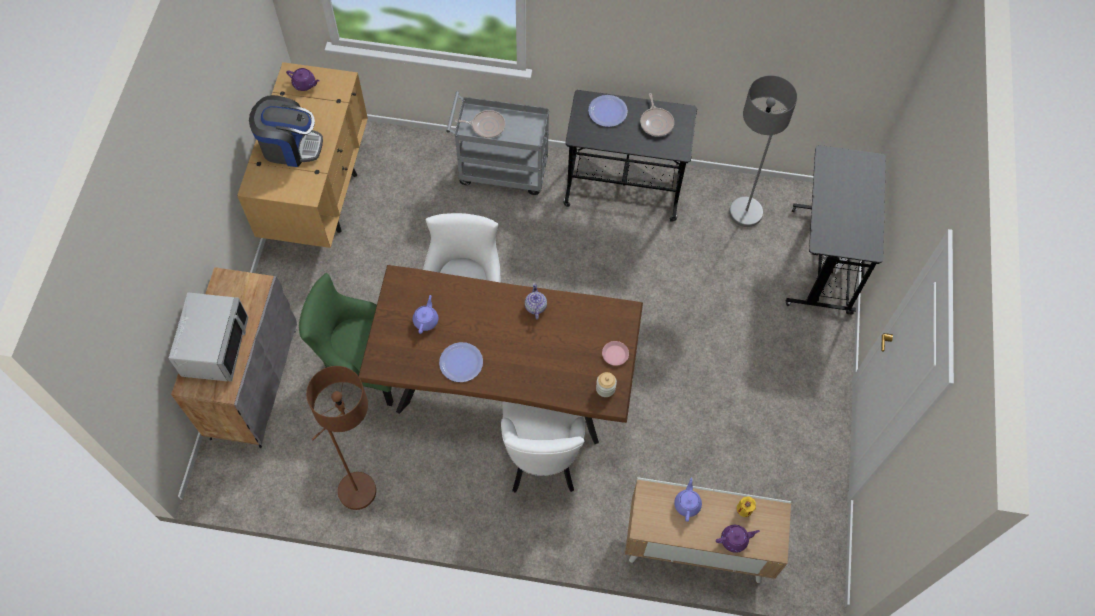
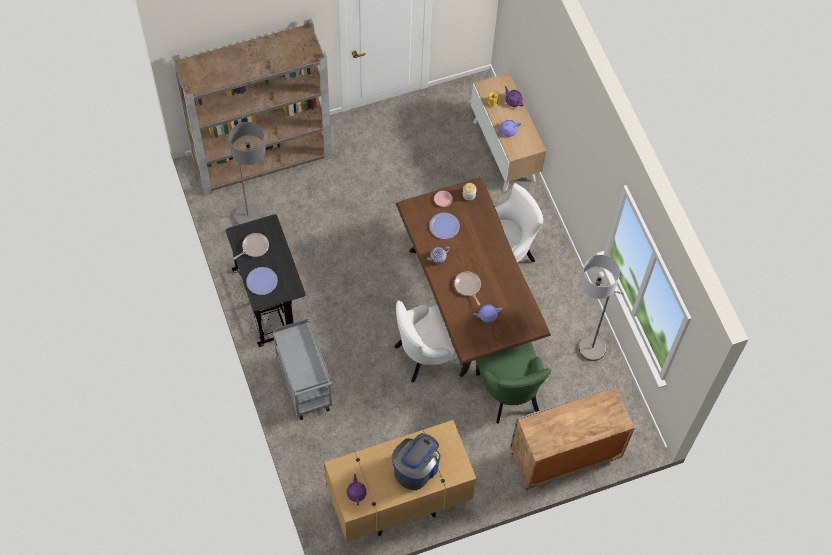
camera: 120 degrees left, 0 degrees up
(214, 346) = (588, 423): grey microwave -> none
(290, 146) = (416, 468): coffee machine -> coffee machine turned 60 degrees clockwise
(366, 483) = (584, 346): brown floor lamp -> grey floor lamp
(461, 363) = (502, 280): plate -> plate (444, 226)
(486, 126) = (307, 368): frying pan -> frying pan (468, 286)
(821, 261) = (262, 158): black desk -> brown bookcase

